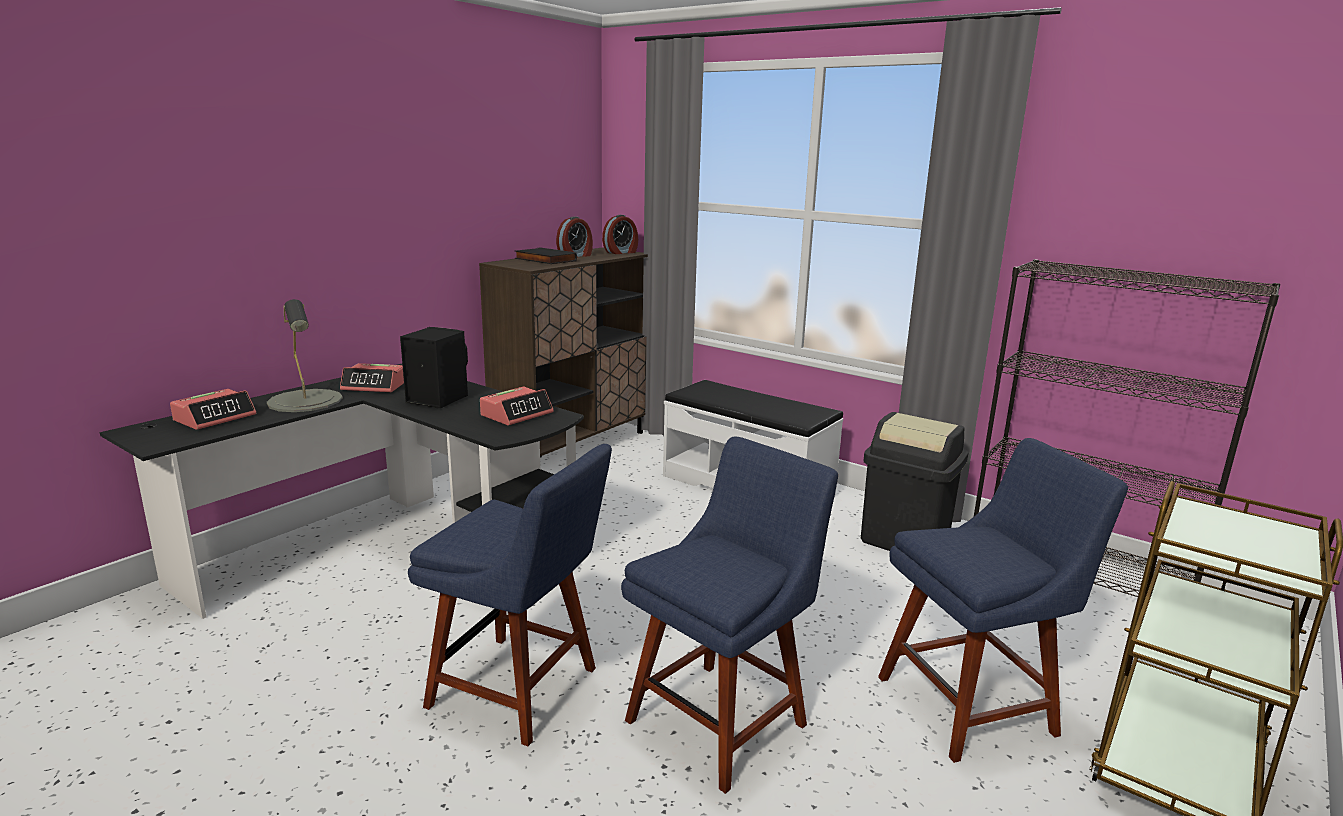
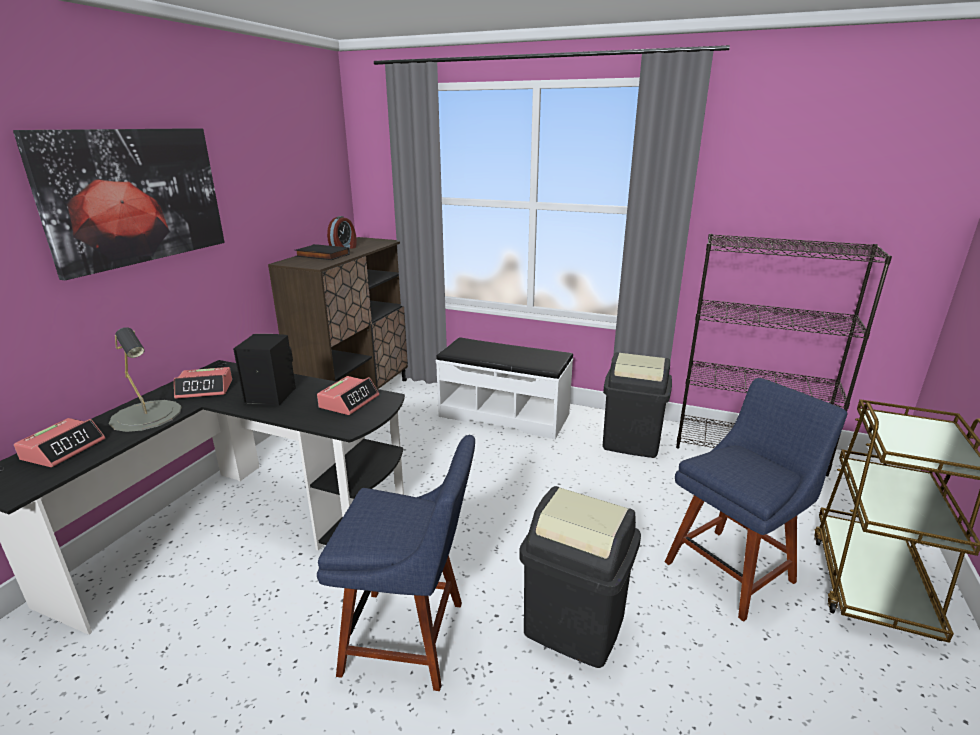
camera: 15 degrees left, 5 degrees up
(336, 169) = (135, 196): none -> picture
(621, 252) = (377, 241): alarm clock -> none
(722, 718) = (575, 624): blue chair -> black trash can

